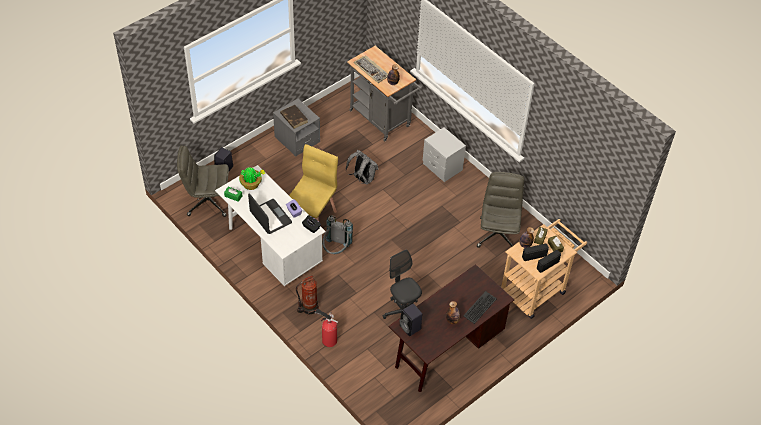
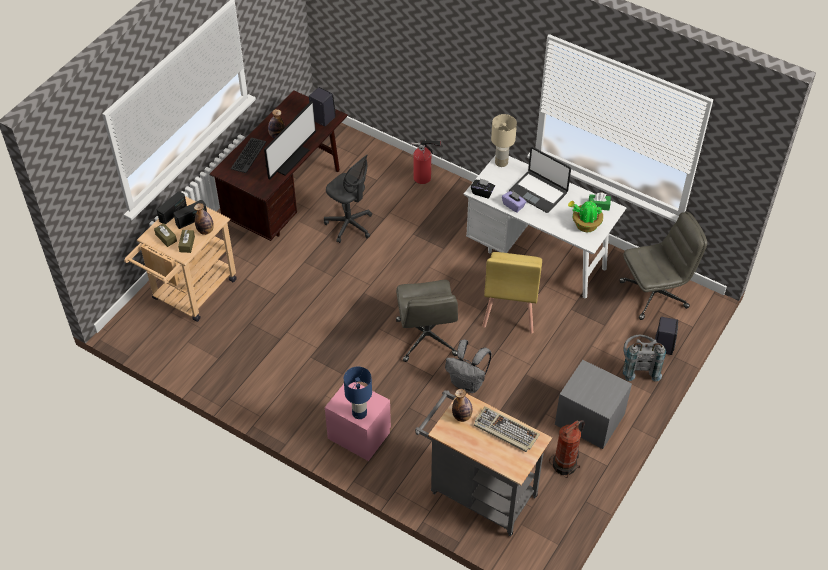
camera: 165 degrees right, 0 degrees up
(285, 248) = (501, 162): none -> beige table lamp
(293, 118) = (596, 382): brown book -> none
(308, 307) = (461, 204): fire extinguisher -> fire extinguisher (566, 464)
(336, 250) = (459, 277): grey backpack -> grey backpack (638, 366)
(442, 167) = (359, 435): grey nightstand -> pink nightstand
(445, 136) = (359, 413): none -> blue table lamp
(448, 296) = (288, 158): none -> monitor
(497, 234) = (254, 353): grey office chair -> grey office chair (427, 338)

